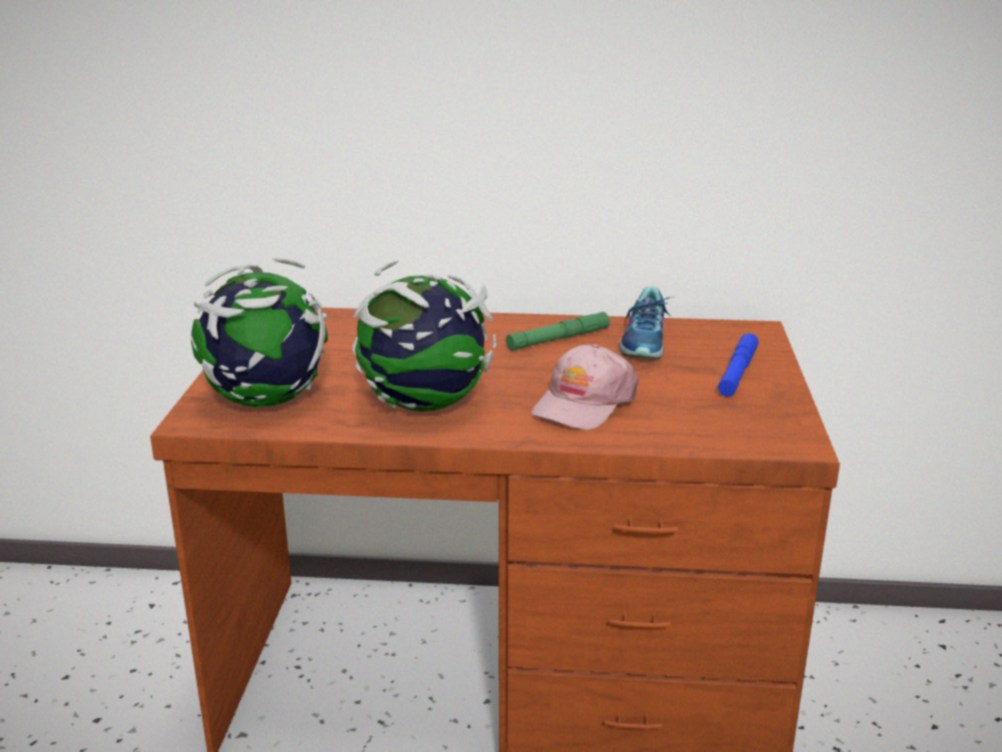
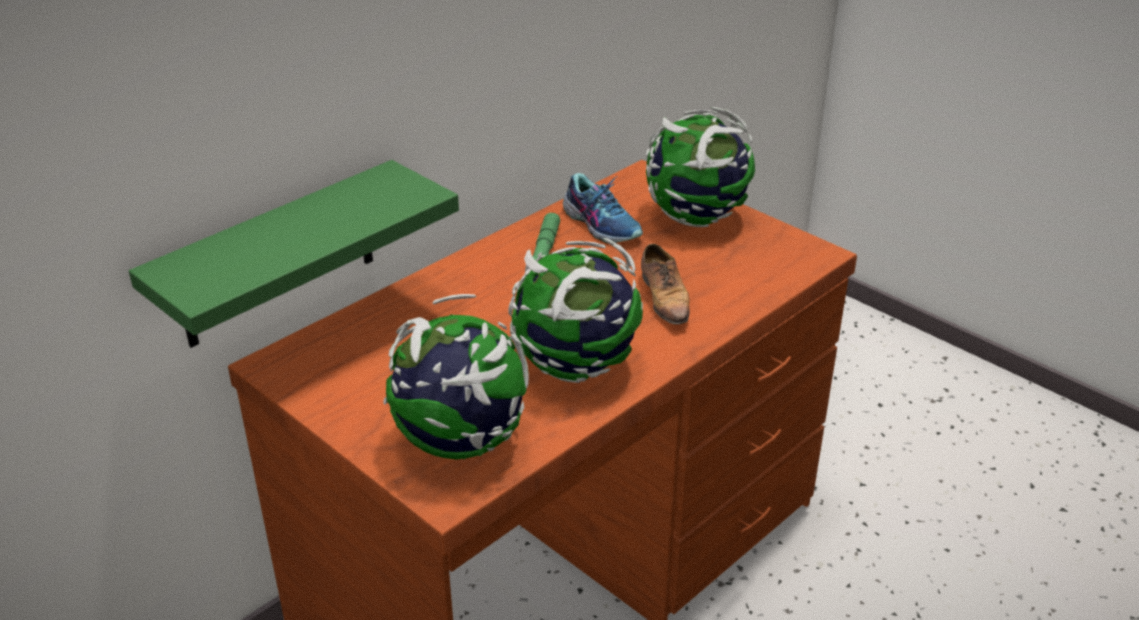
camera: 50 degrees left, 10 degrees up
(320, 235) = (277, 256): none -> green shelf
(583, 403) = (665, 299): pink cap -> shoe
(737, 372) = (697, 217): blue flashlight -> globe

